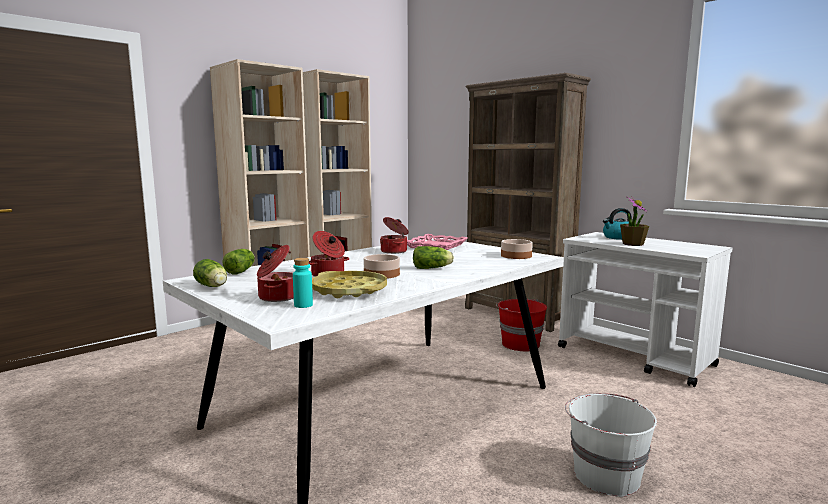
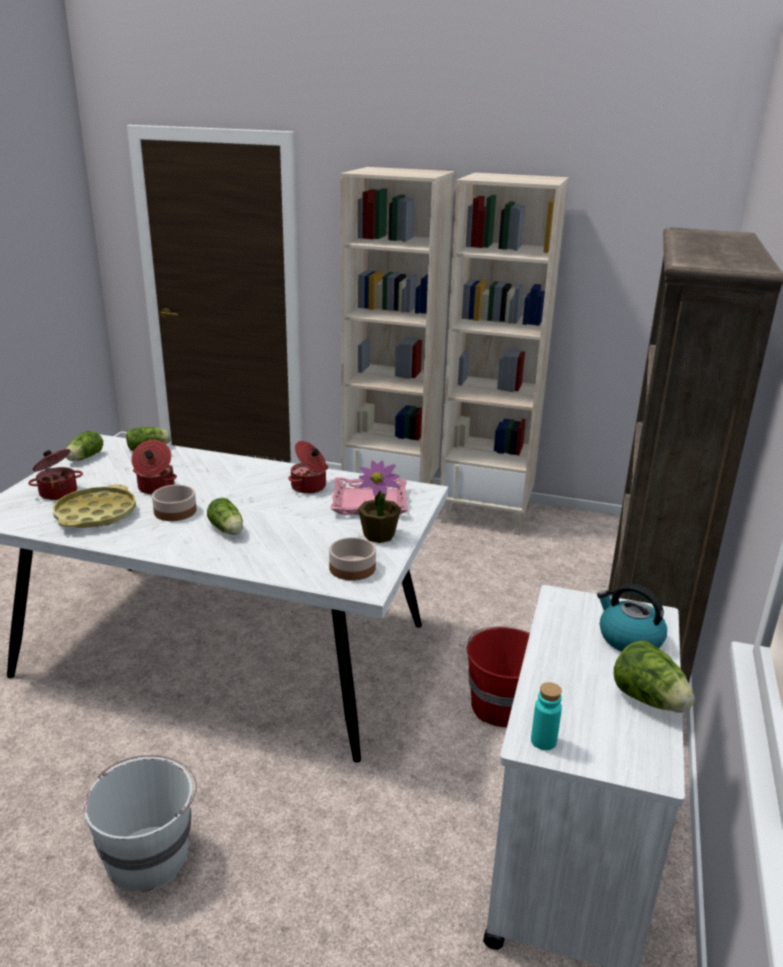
camera: 60 degrees right, 15 degrees up
(303, 305) = (35, 510): turquoise bottle -> turquoise bottle (543, 741)
(632, 244) = (566, 660): potted plant -> potted plant (379, 535)
(666, 241) = (649, 700): none -> lettuce

